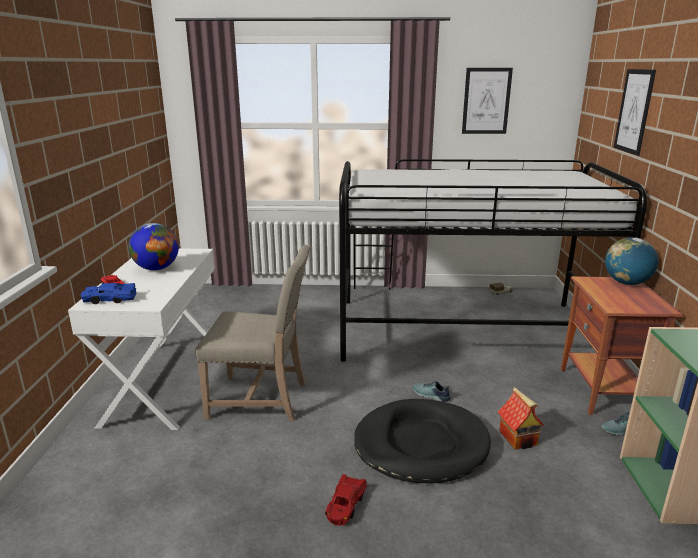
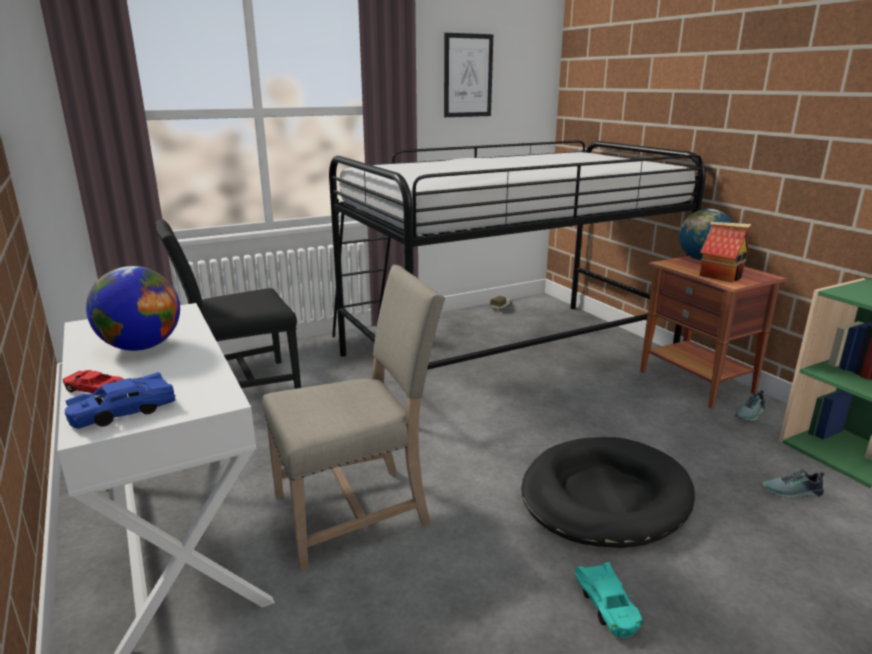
camera: 30 degrees left, 0 degrees up
(269, 308) = (241, 386): none -> black chair
(345, 505) = (607, 606): red toy car -> turquoise toy car
(430, 395) = (553, 437): shoe -> shoe (792, 492)
(519, 438) = (683, 453): toy house -> toy house (721, 276)
(634, 111) = (660, 76): picture -> none

